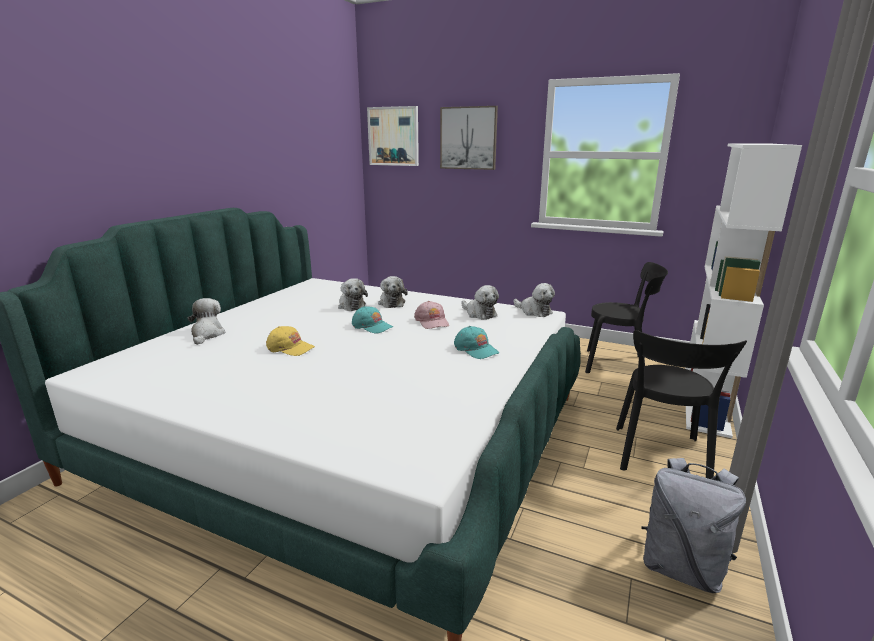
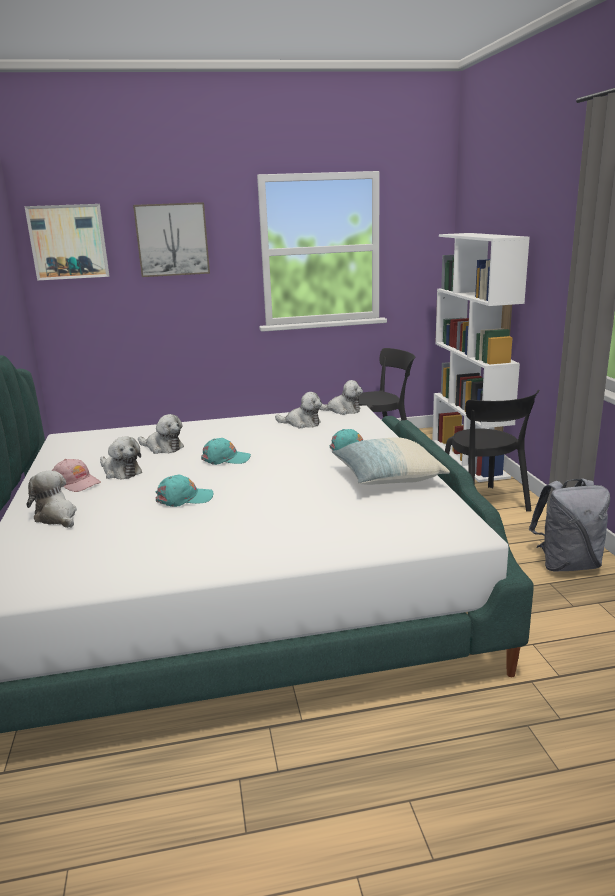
camera: 35 degrees left, 0 degrees up
(290, 348) = (184, 498): yellow cap -> turquoise cap
(391, 303) = (200, 435): plush toy -> plush toy (120, 472)
(432, 321) = (273, 440): pink cap -> pink cap (76, 483)
(456, 385) = (387, 478): none -> pillow

